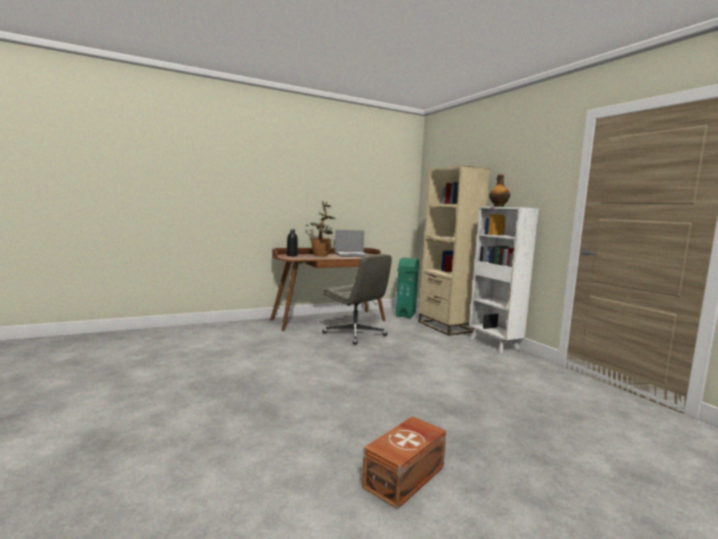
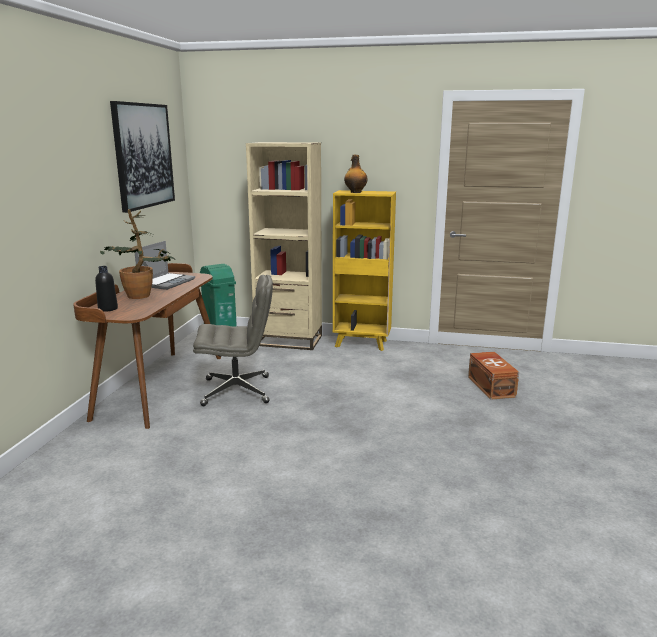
camera: 50 degrees left, 10 degrees up
(368, 177) = (143, 155): none -> picture
(406, 477) = (551, 488): brown storage box -> brown storage box (491, 386)
(494, 345) = (362, 344): white bookcase -> yellow bookcase

